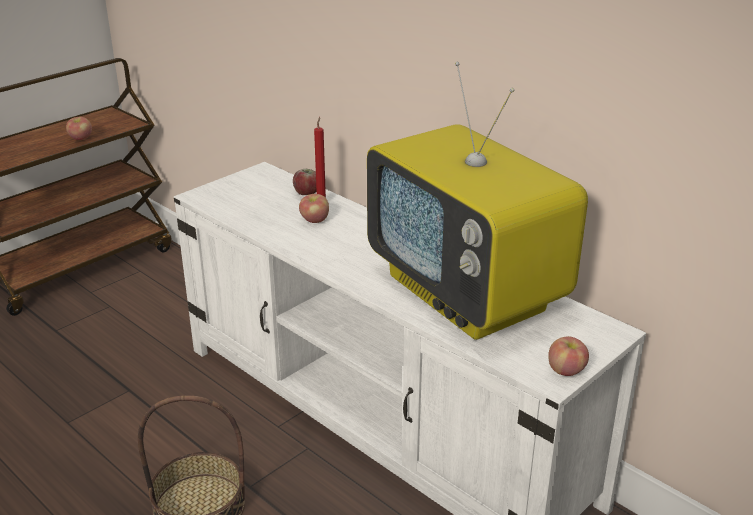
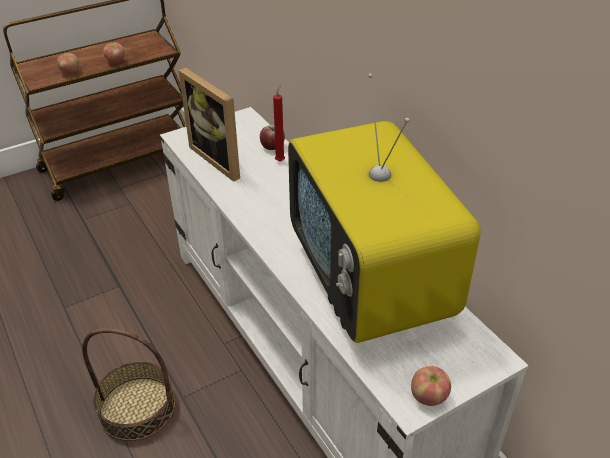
camera: 15 degrees right, 10 degrees up
(256, 209) = (221, 159): none -> picture frame
(315, 220) = (267, 179): apple -> apple (70, 72)

